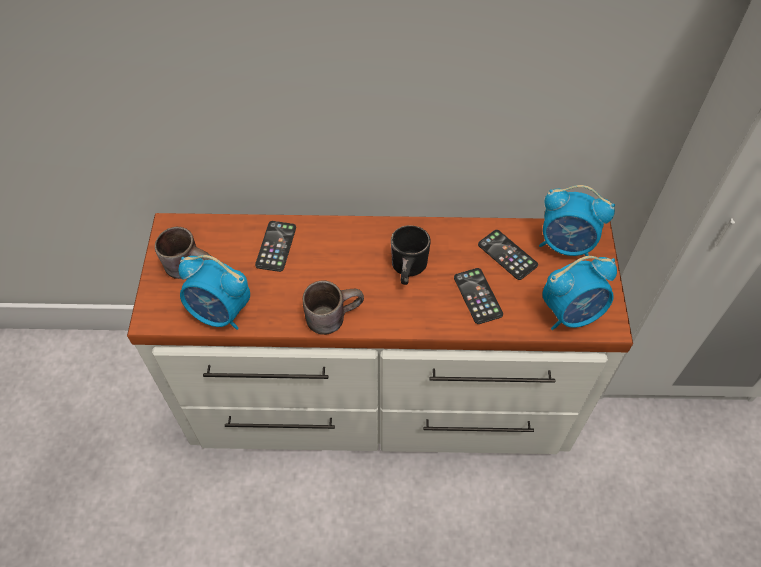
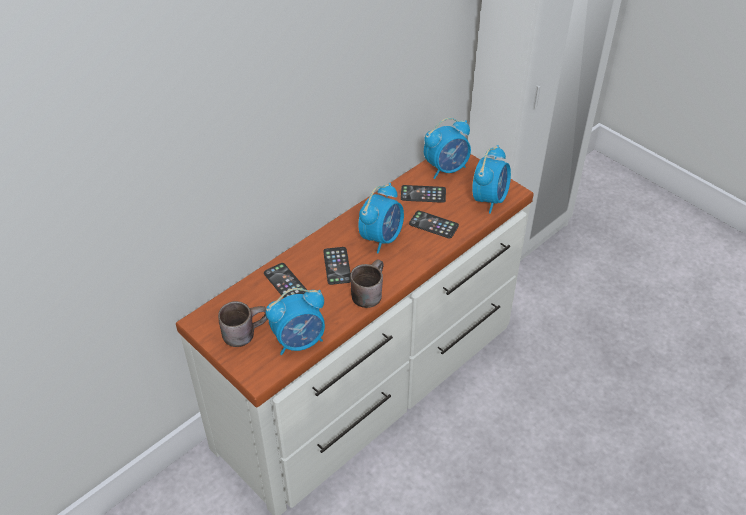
camera: 45 degrees left, 10 degrees down
(337, 266) = (337, 266): none -> phone
(411, 270) = (381, 238): black mug -> alarm clock

